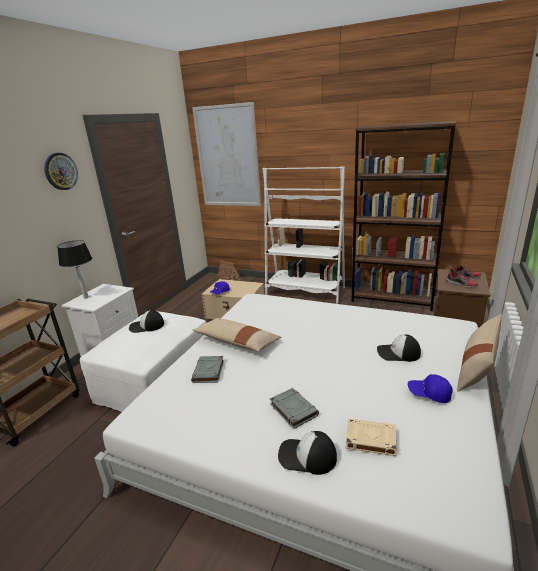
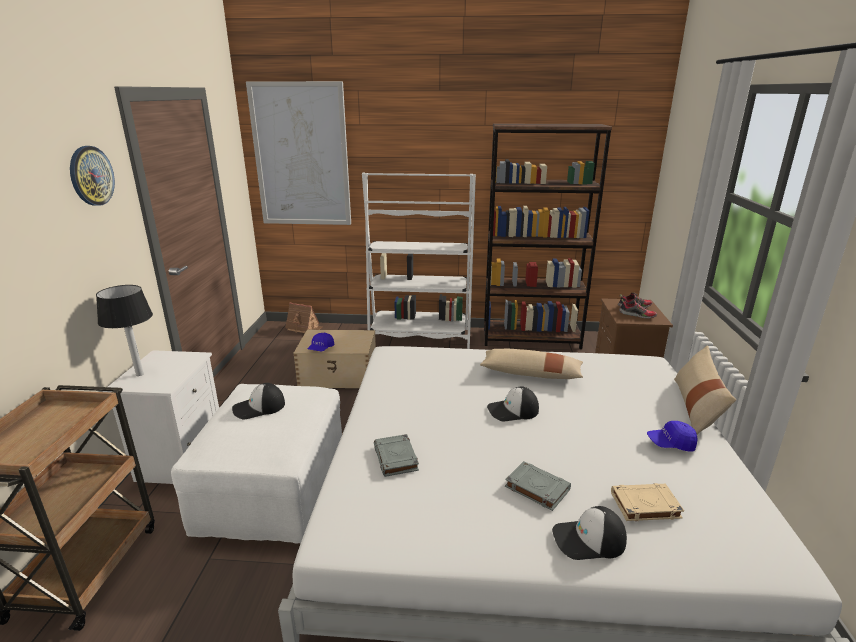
camera: 20 degrees left, 0 degrees up
(237, 342) = (408, 413): beige pillow -> beige pillow (531, 374)
(398, 353) = (609, 402): cap -> cap (513, 410)

